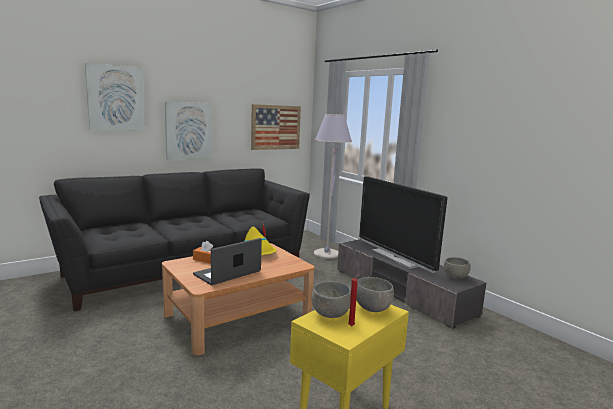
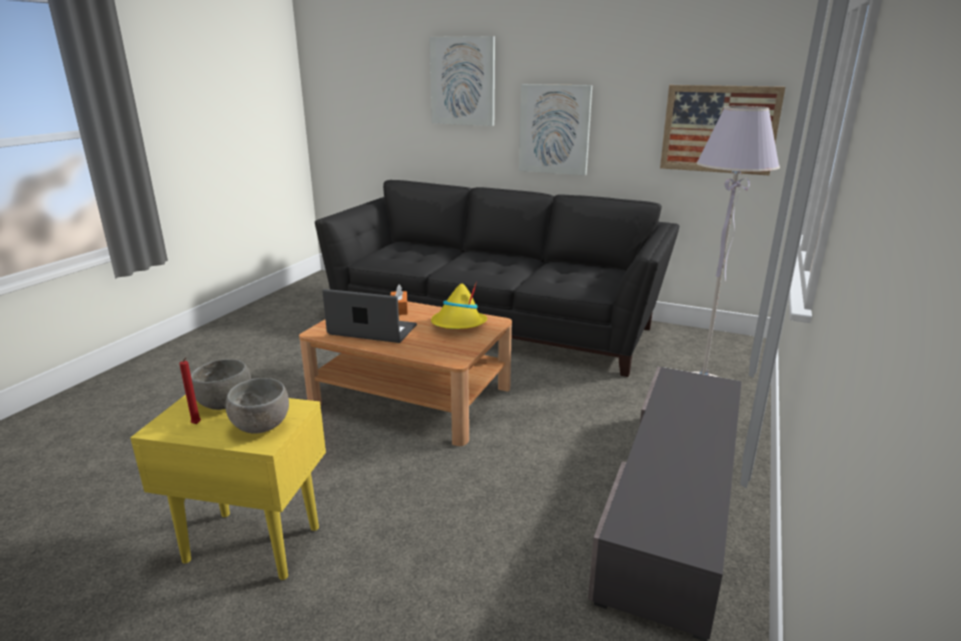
camera: 60 degrees right, 10 degrees up
(396, 258) = (680, 432): television -> none
(455, 277) = (685, 521): grey bowl -> none

